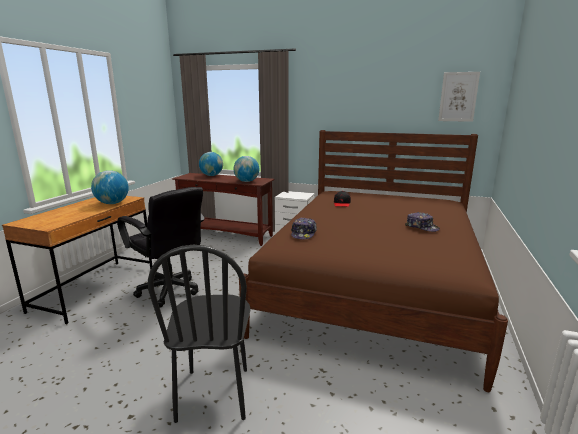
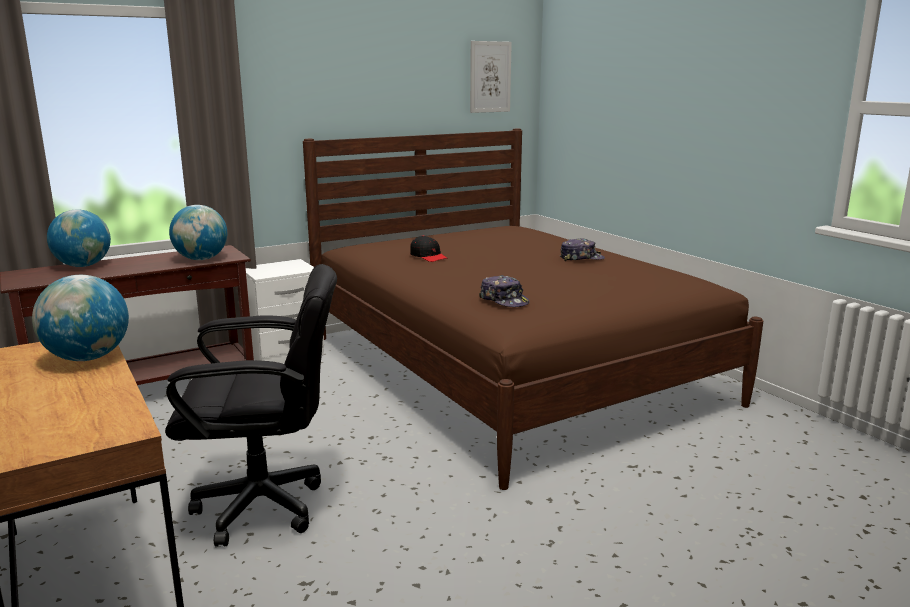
camera: 50 degrees left, 0 degrees up
(214, 394) = (599, 552): black chair -> none

